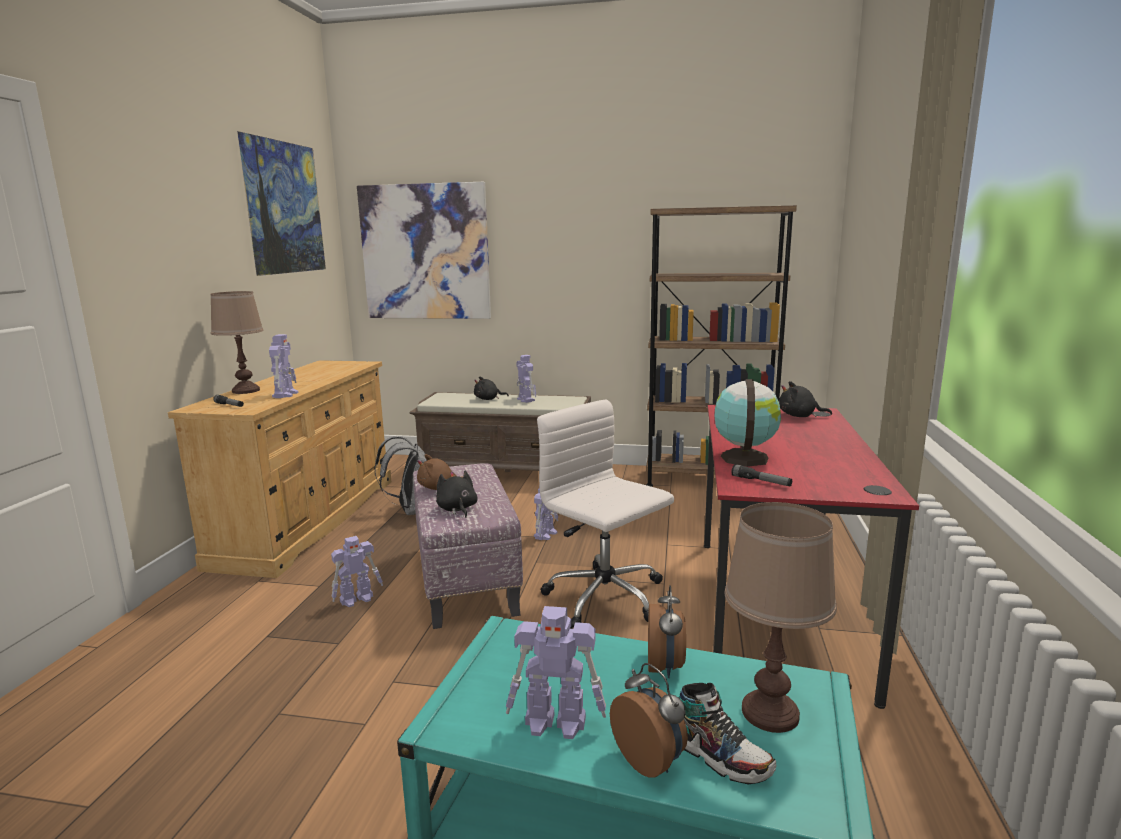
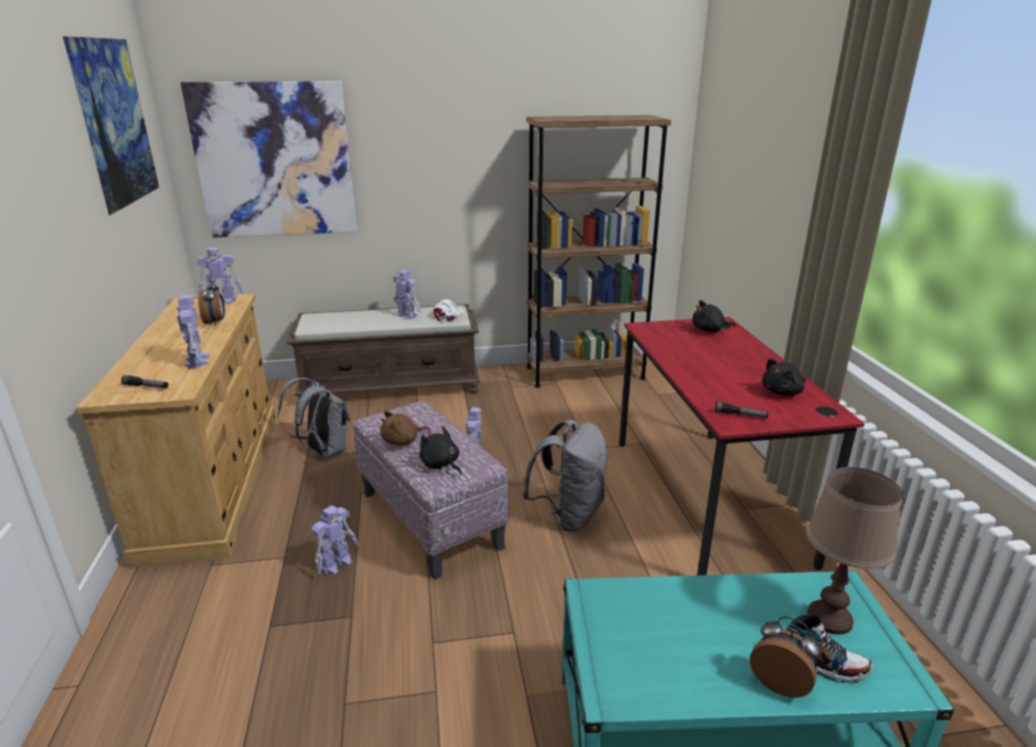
camera: 20 degrees left, 10 degrees up
(246, 391) = (140, 360): brown table lamp -> none
(488, 399) = (367, 318): black plush toy -> black plush toy (783, 392)
(557, 723) = (694, 669): toy robot -> toy robot (223, 301)
(563, 402) = (448, 315): none -> white cap
(606, 598) = (569, 514): white office chair -> grey backpack
(665, 667) = (734, 596): alarm clock -> alarm clock (215, 322)
(744, 457) = (706, 388): globe -> none

